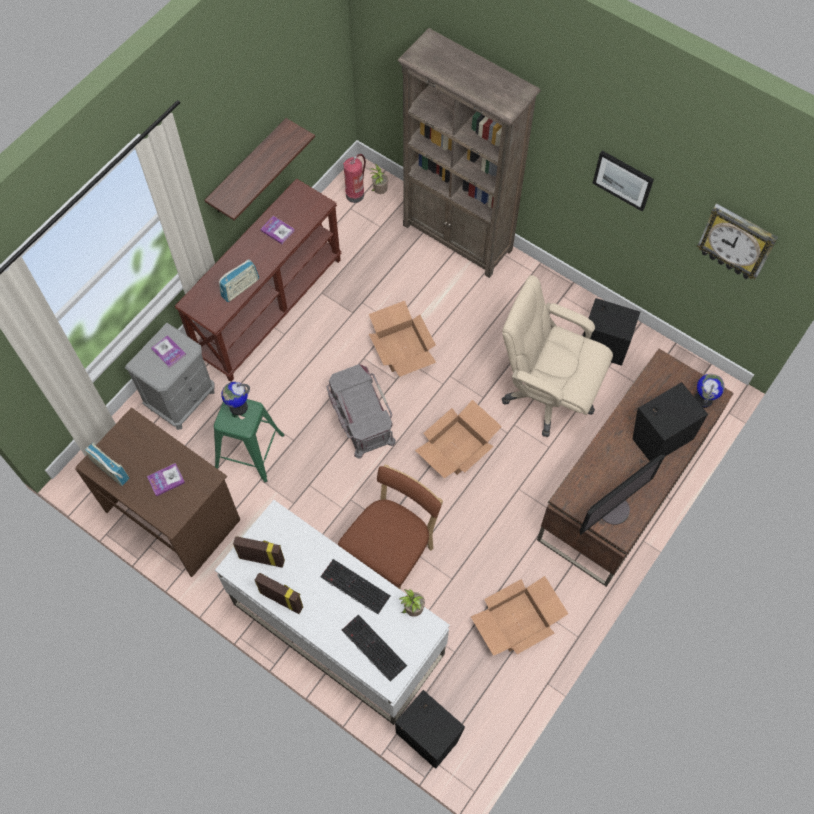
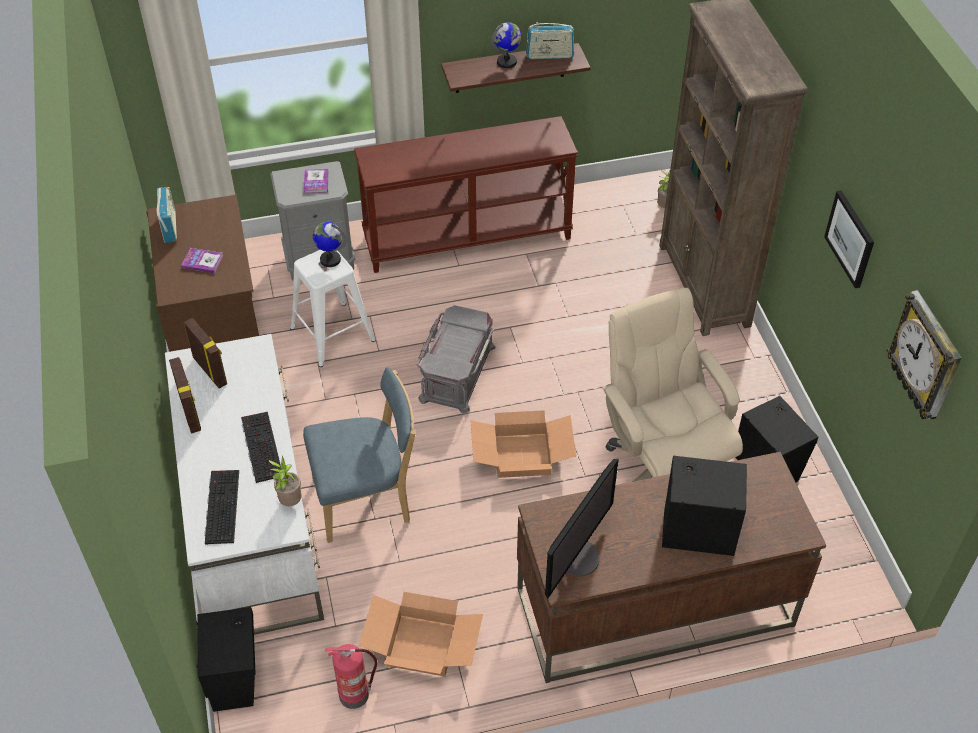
camera: 40 degrees right, 15 degrees down
(240, 288) = (422, 166): radio -> radio (549, 55)
(250, 450) = (333, 334): green stool -> white stool
(277, 230) = (501, 144): book -> none
(355, 194) = (638, 197): fire extinguisher -> fire extinguisher (355, 694)
(392, 554) = (366, 500): brown chair -> blue chair
(401, 348) = (553, 340): cardboard box -> none
(613, 508) = (577, 557): monitor -> monitor turned 60 degrees counterclockwise
(703, 399) = (783, 528): globe -> globe (507, 62)

